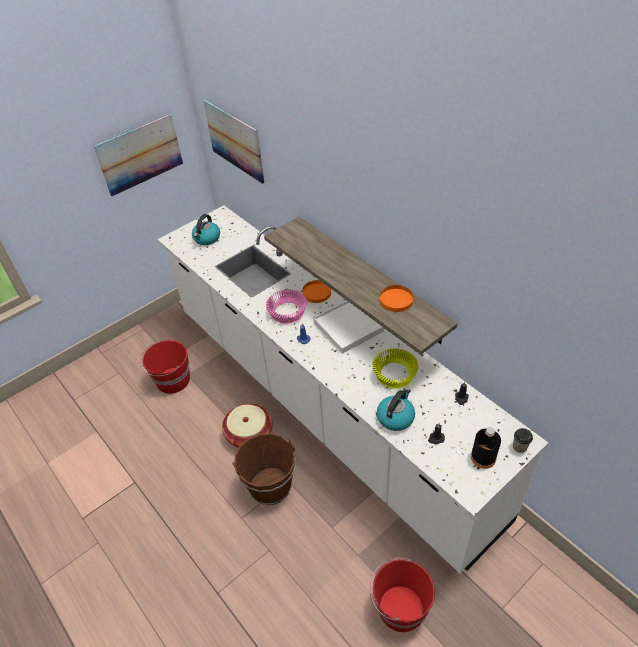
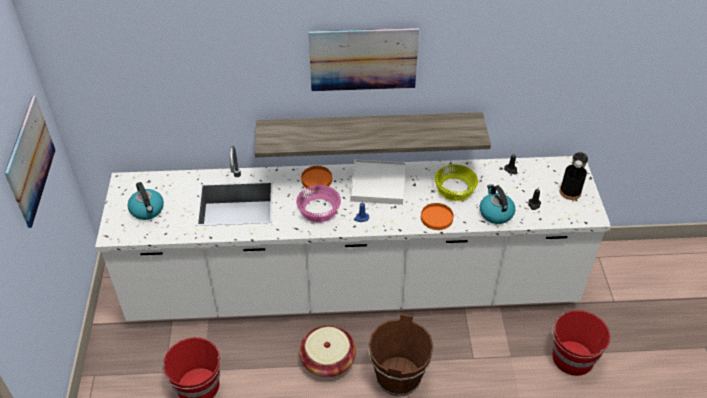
camera: 55 degrees left, 0 degrees up
(234, 140) = (135, 84): picture -> picture (363, 59)
(396, 300) = (426, 125): orange plate -> orange plate (436, 217)

